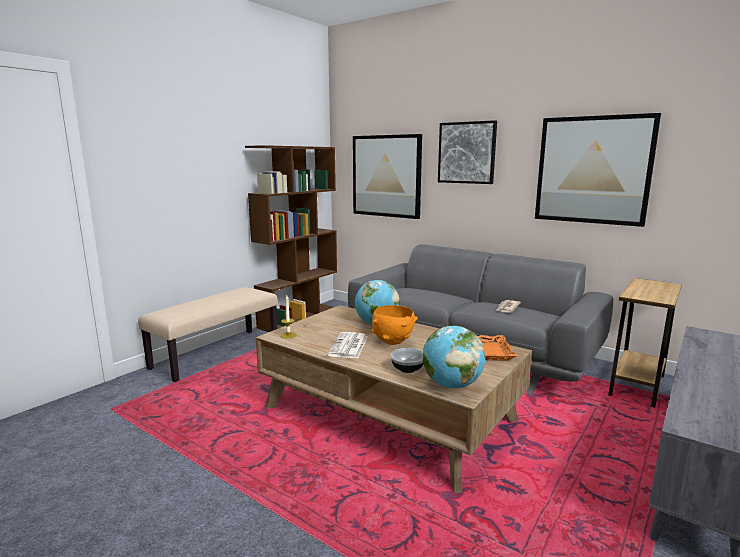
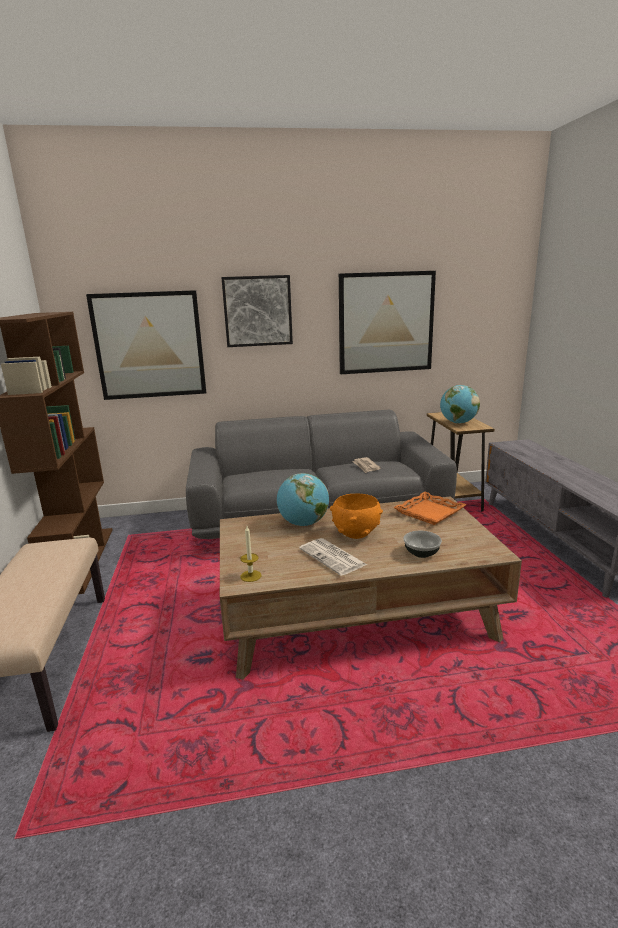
camera: 45 degrees left, 5 degrees up
(452, 385) = (474, 550): globe -> globe (458, 423)

